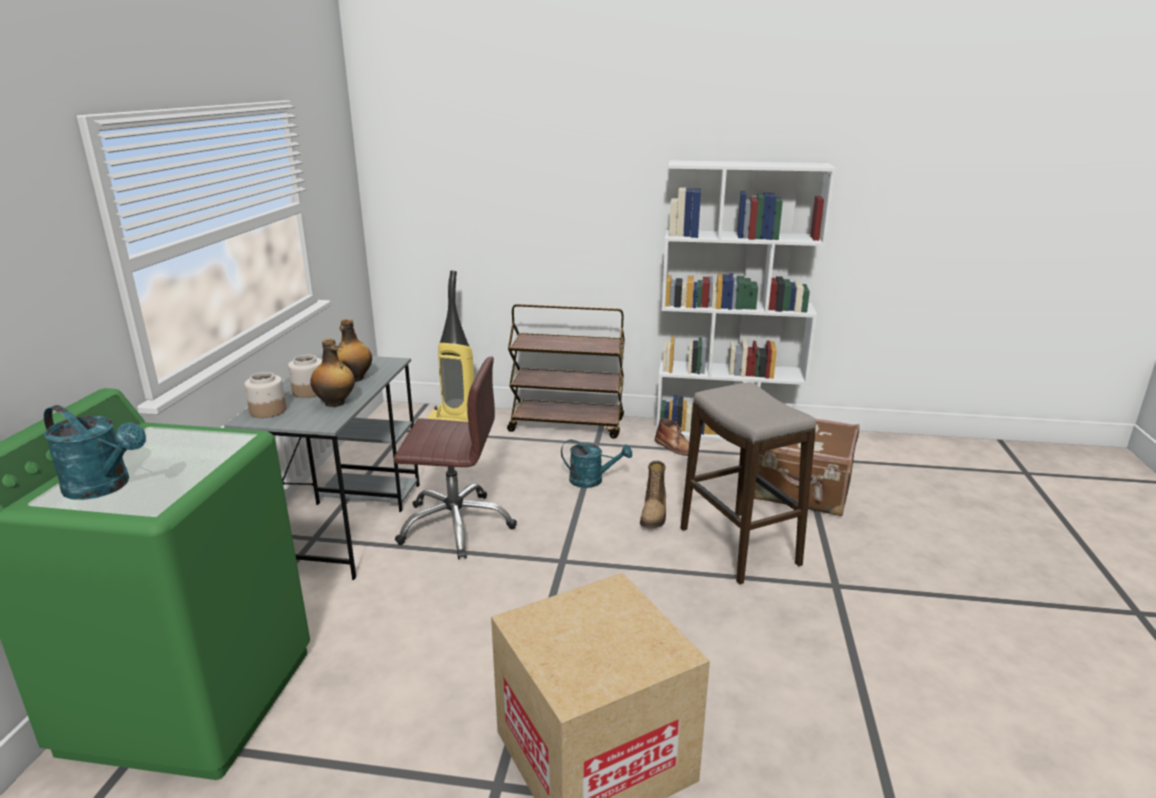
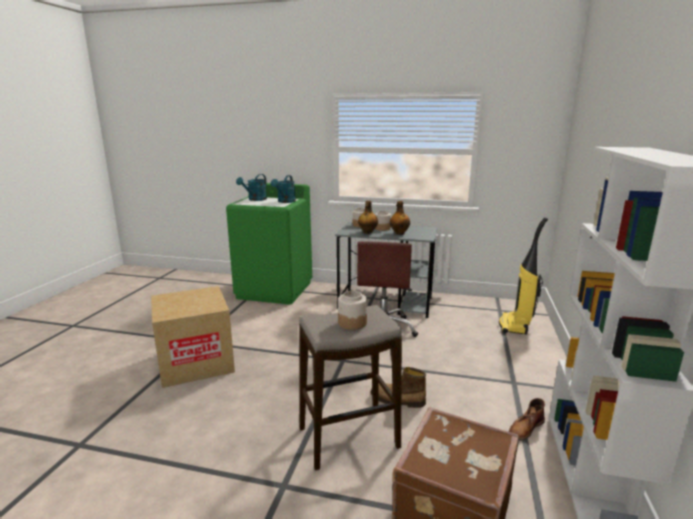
camera: 95 degrees right, 5 degrees down
(567, 425) = (544, 370): brown cart -> none
(592, 481) = (446, 376): turquoise watering can -> turquoise watering can (285, 202)
(756, 402) = (352, 323): none -> jar

